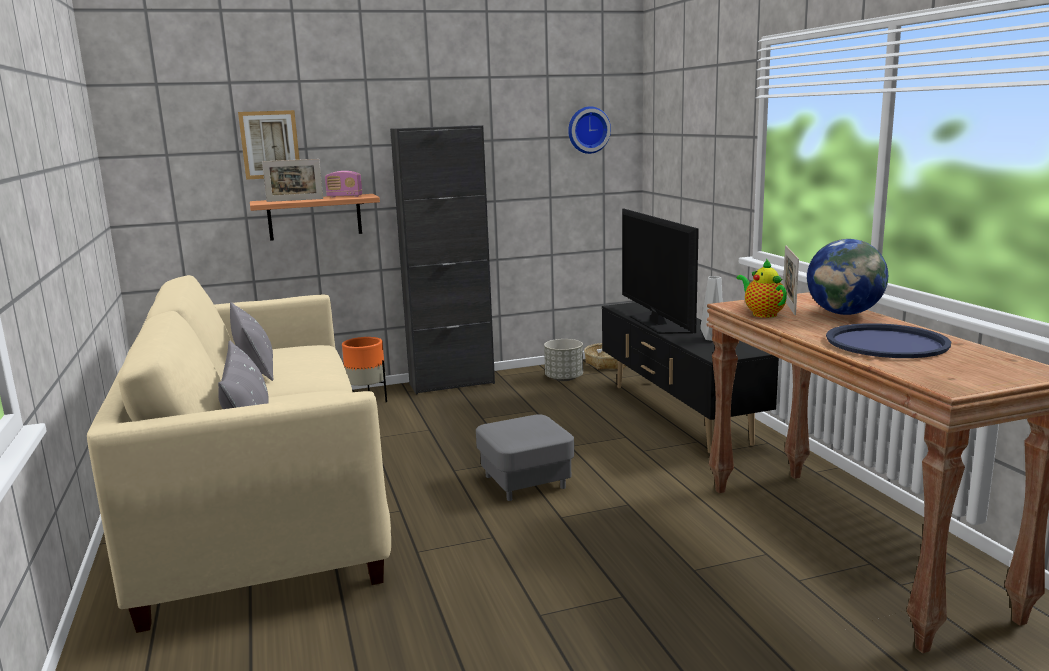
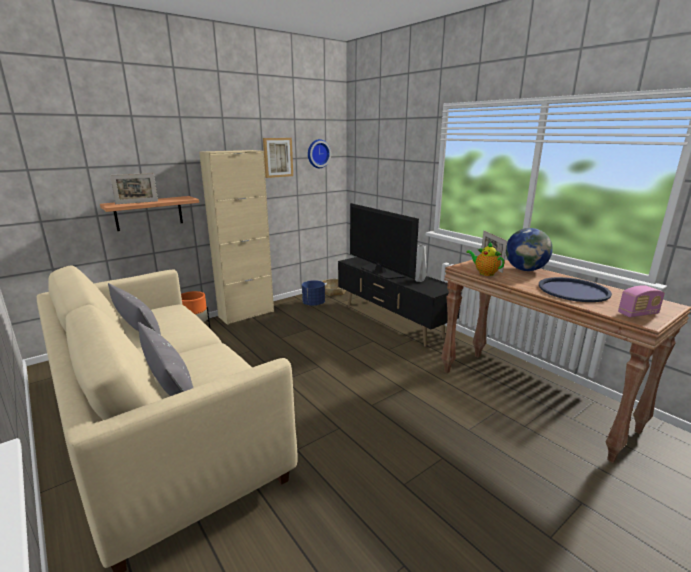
camera: 20 degrees left, 5 degrees up
(270, 144) = (112, 162): picture -> picture (277, 157)
(344, 196) = (172, 199): radio -> radio (638, 314)
(451, 383) = (246, 314): black cabinet -> beige cabinet
(525, 482) = (334, 382): grey ottoman -> none
(563, 378) = (313, 304): grey planter -> blue planter

